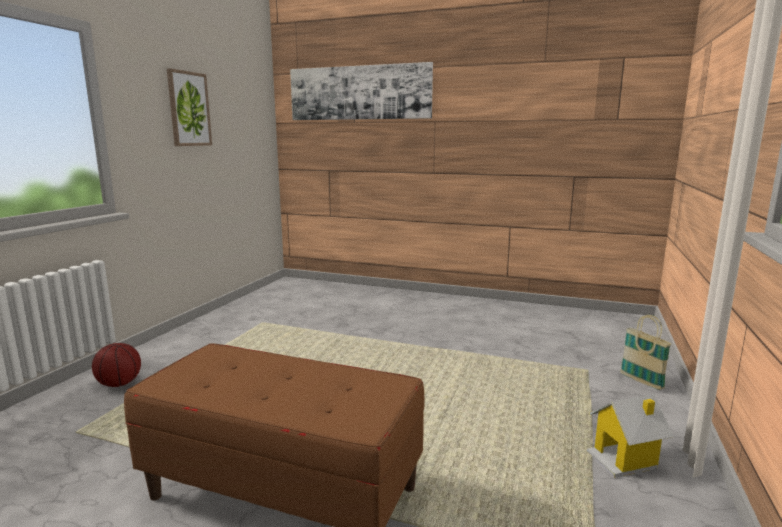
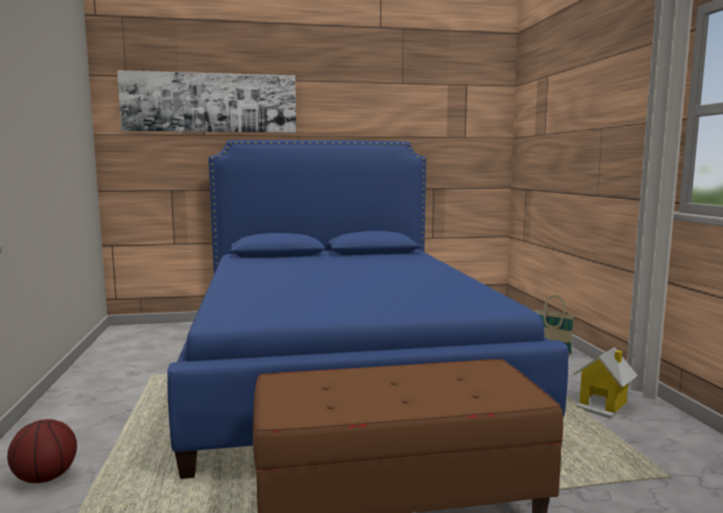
camera: 30 degrees left, 5 degrees down
(189, 109) = (34, 110): picture -> none
(404, 346) = (340, 367): none -> blue bed

